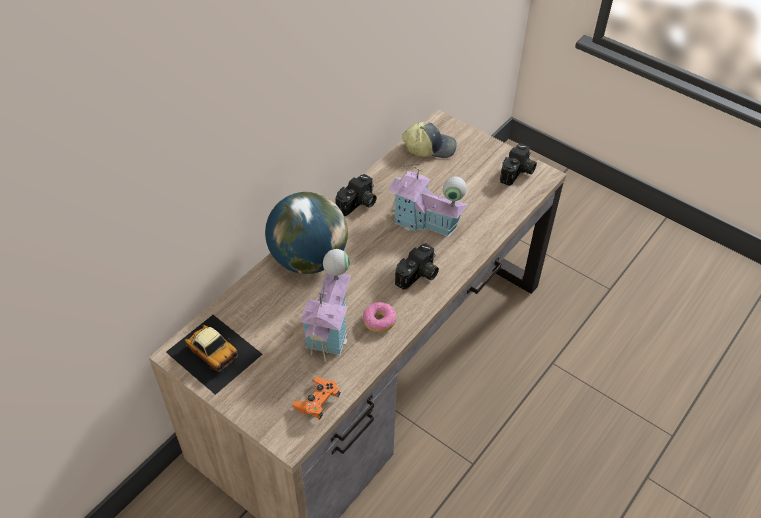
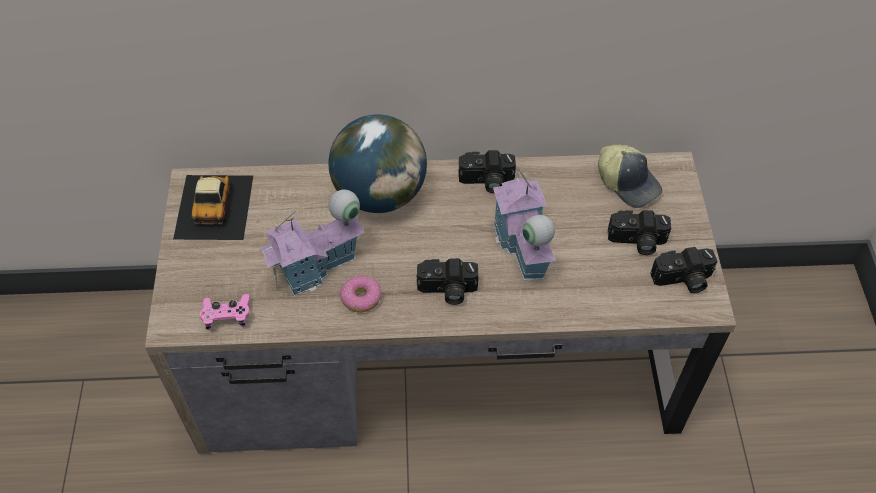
camera: 50 degrees right, 5 degrees up
(317, 402) = (227, 316): orange game controller -> pink game controller
(473, 172) = (637, 241): none -> camera

